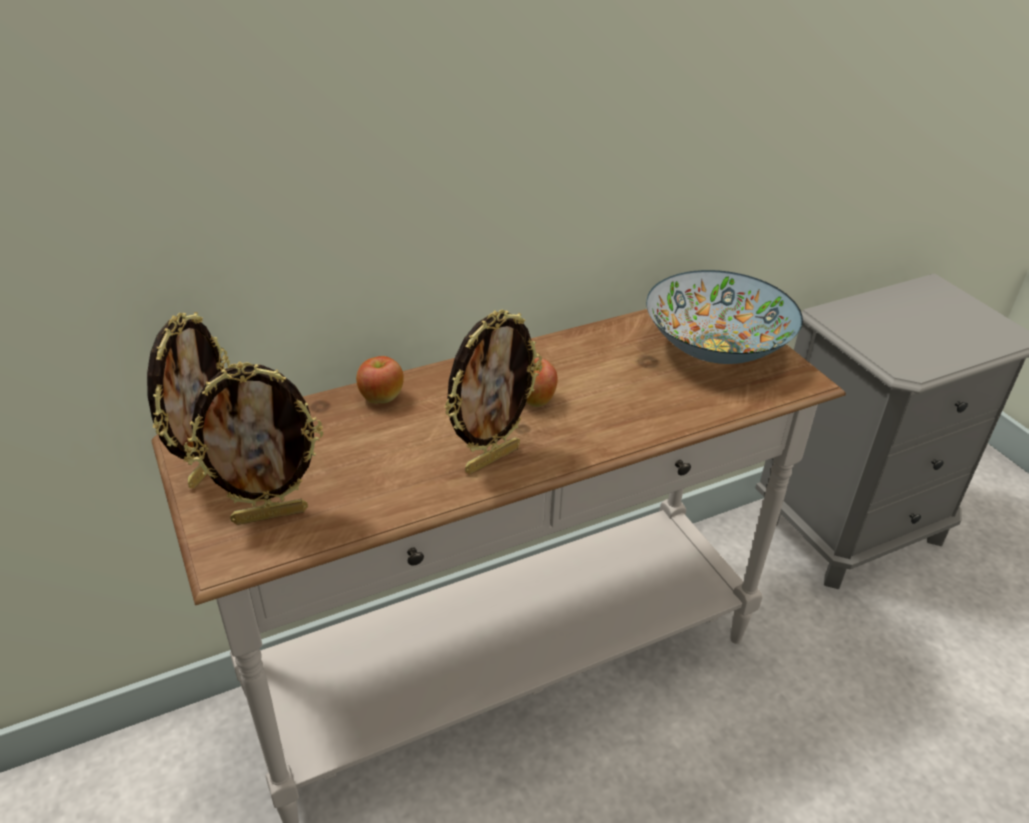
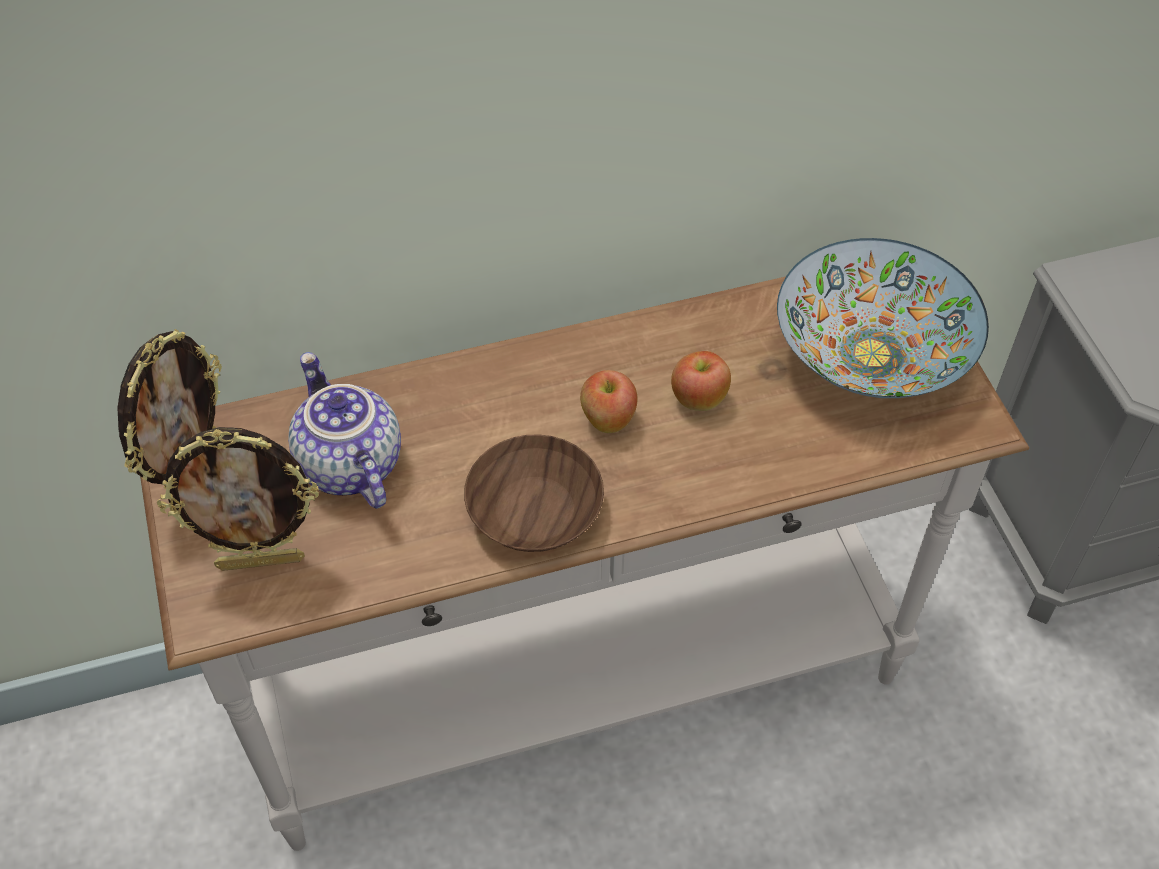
camera: 10 degrees right, 15 degrees up
(334, 445) = (347, 465): none -> teapot
(381, 398) = (415, 396): apple -> apple (698, 399)
(491, 458) = (535, 507): picture frame -> brown bowl

